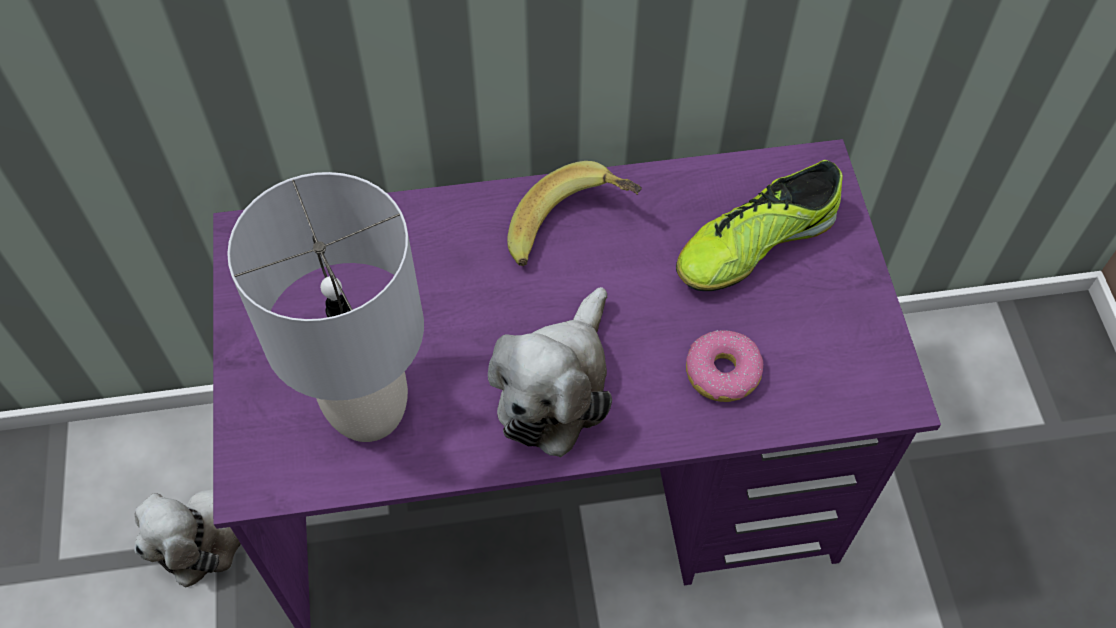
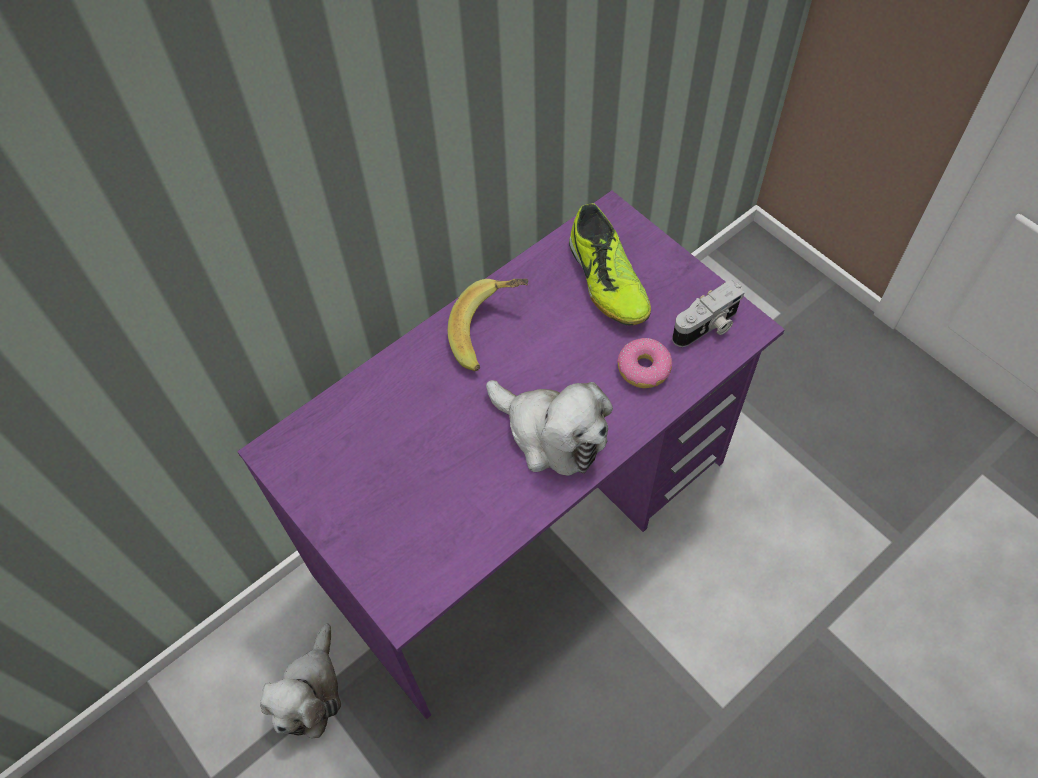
camera: 30 degrees left, 0 degrees up
(370, 411) = (446, 517): grey table lamp -> none
(555, 387) = (551, 434): plush toy -> plush toy turned 45 degrees counterclockwise
(754, 244) = (606, 281): shoe -> shoe turned 45 degrees counterclockwise
(840, 367) = (707, 327): none -> camera

